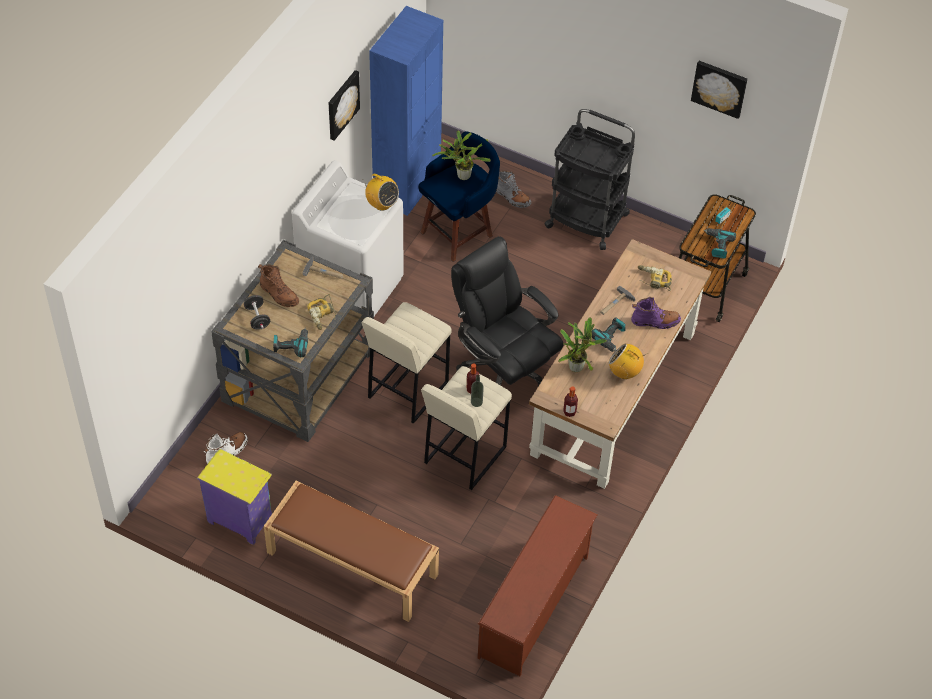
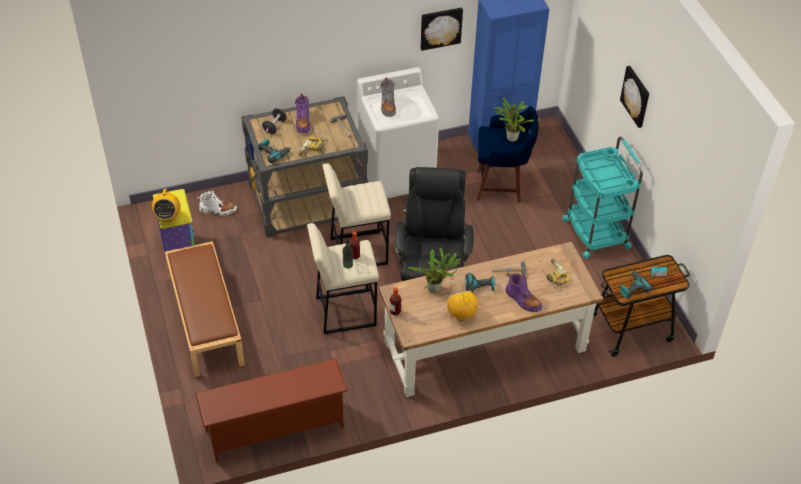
camera: 45 degrees right, 5 degrees down
(279, 294) = (303, 122): brown boot -> purple boot
(382, 204) = (421, 111): radio -> radio (167, 217)
(512, 197) = (562, 189): grey boot -> grey boot (388, 106)
(586, 220) = (595, 234): black cart -> turquoise cart
(719, 88) = (698, 158): picture -> picture (636, 96)

